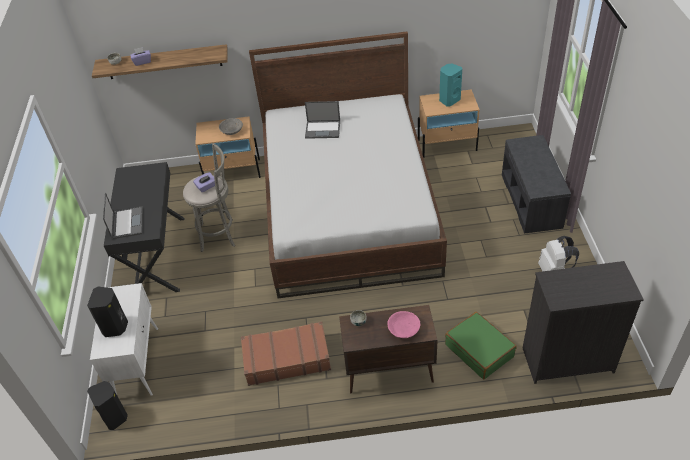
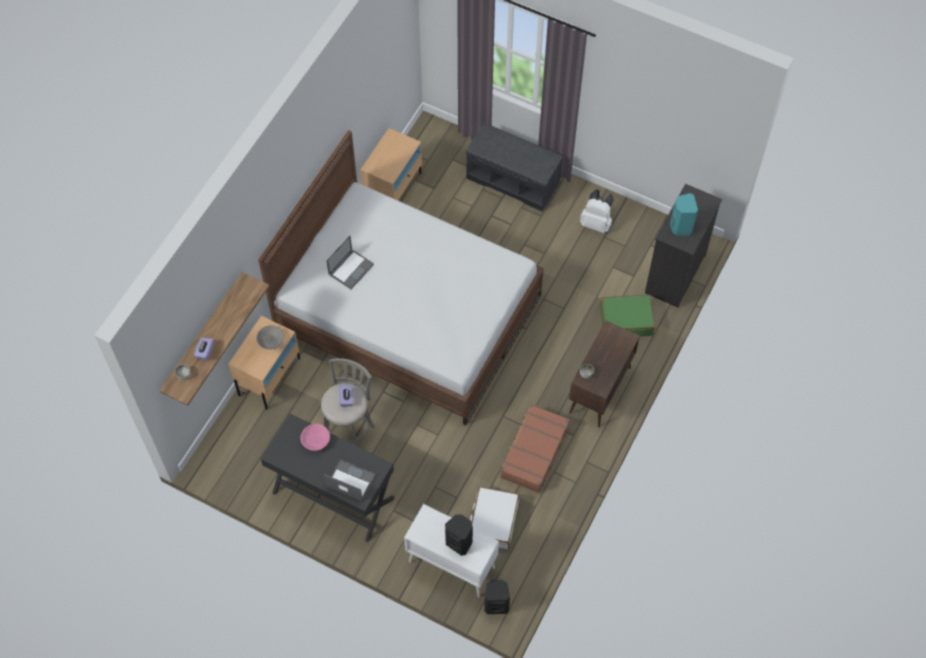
camera: 60 degrees left, 15 degrees up
(198, 368) = (493, 521): none -> white suitcase
(403, 329) = (615, 350): pink bowl -> pink bowl (315, 440)
(449, 100) = (388, 153): turquoise speaker -> turquoise speaker (680, 227)

